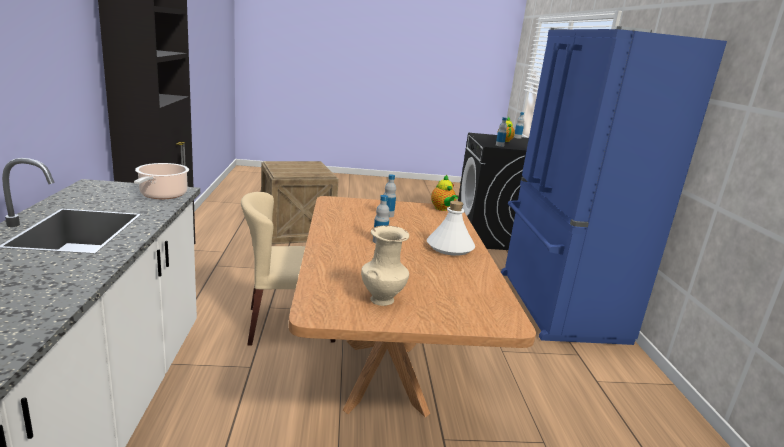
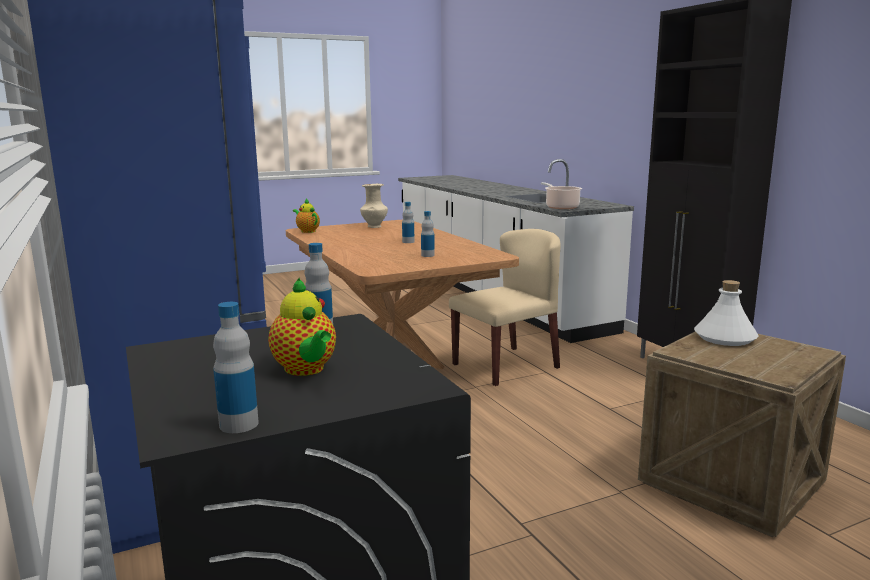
camera: 160 degrees right, 5 degrees down
(442, 209) = (379, 269): teapot -> teapot (307, 231)
(449, 247) = (350, 246): white bottle -> white bottle (725, 338)

